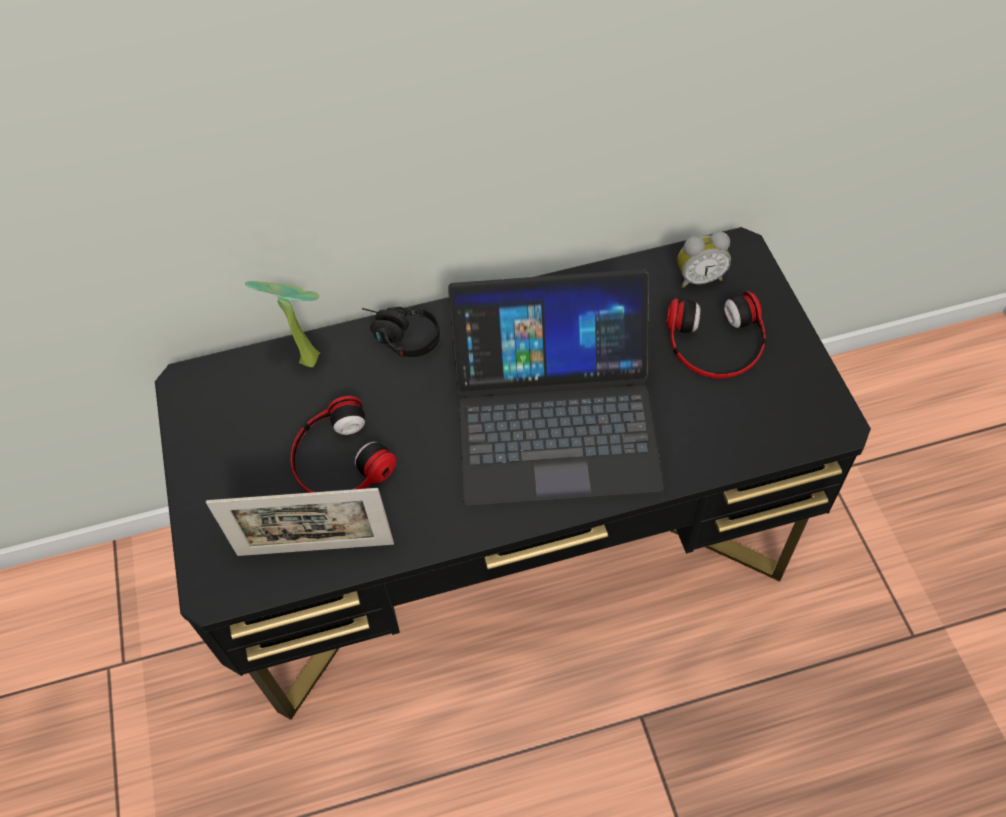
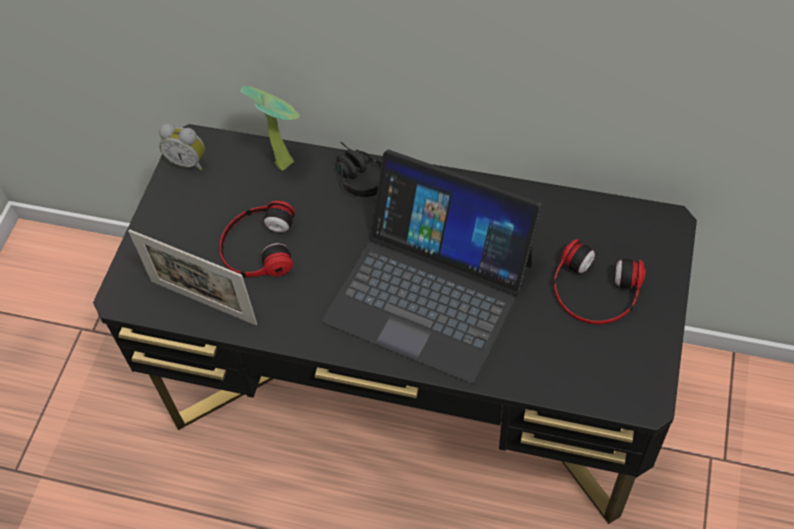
camera: 30 degrees right, 0 degrees up
(699, 278) = (618, 232): alarm clock -> alarm clock (188, 161)

